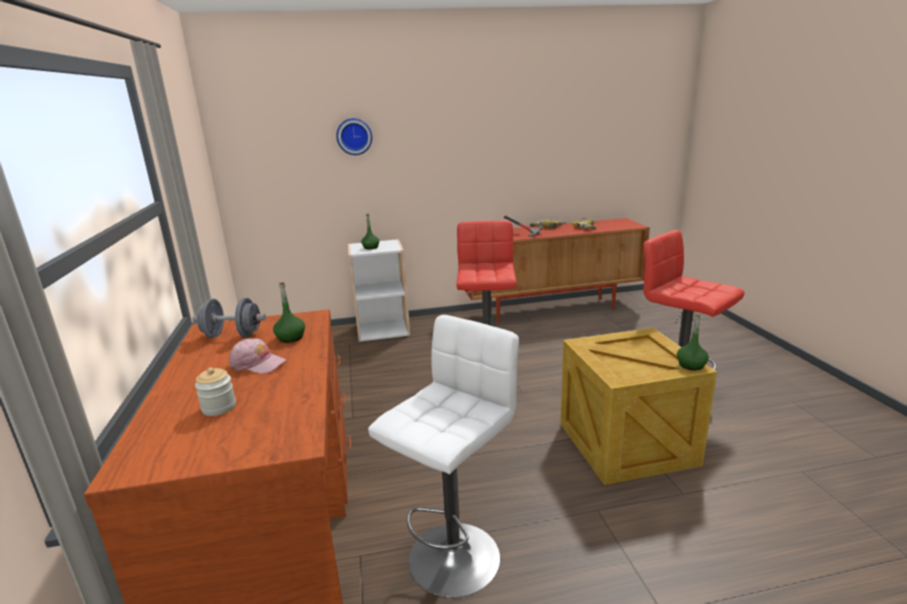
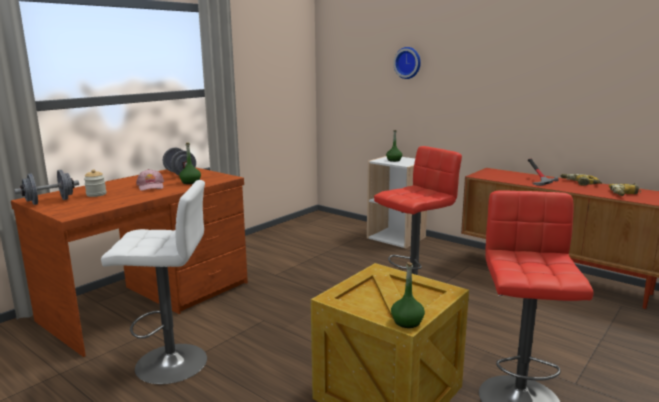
camera: 50 degrees right, 5 degrees down
(181, 452) = (50, 201): none -> grey dumbbell

